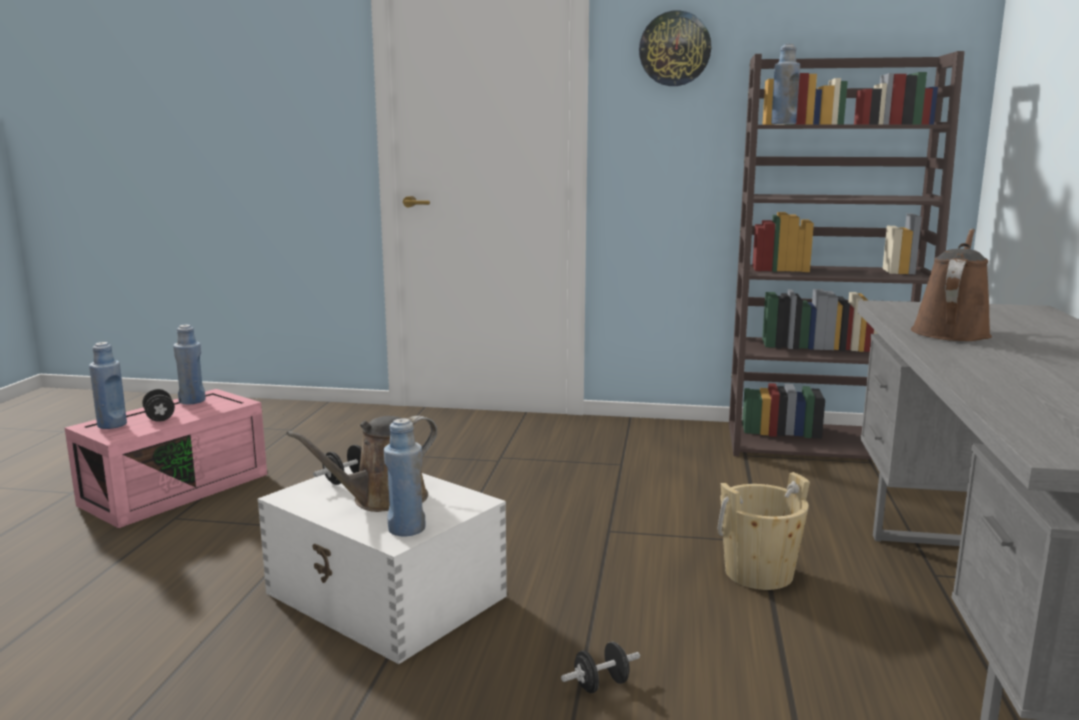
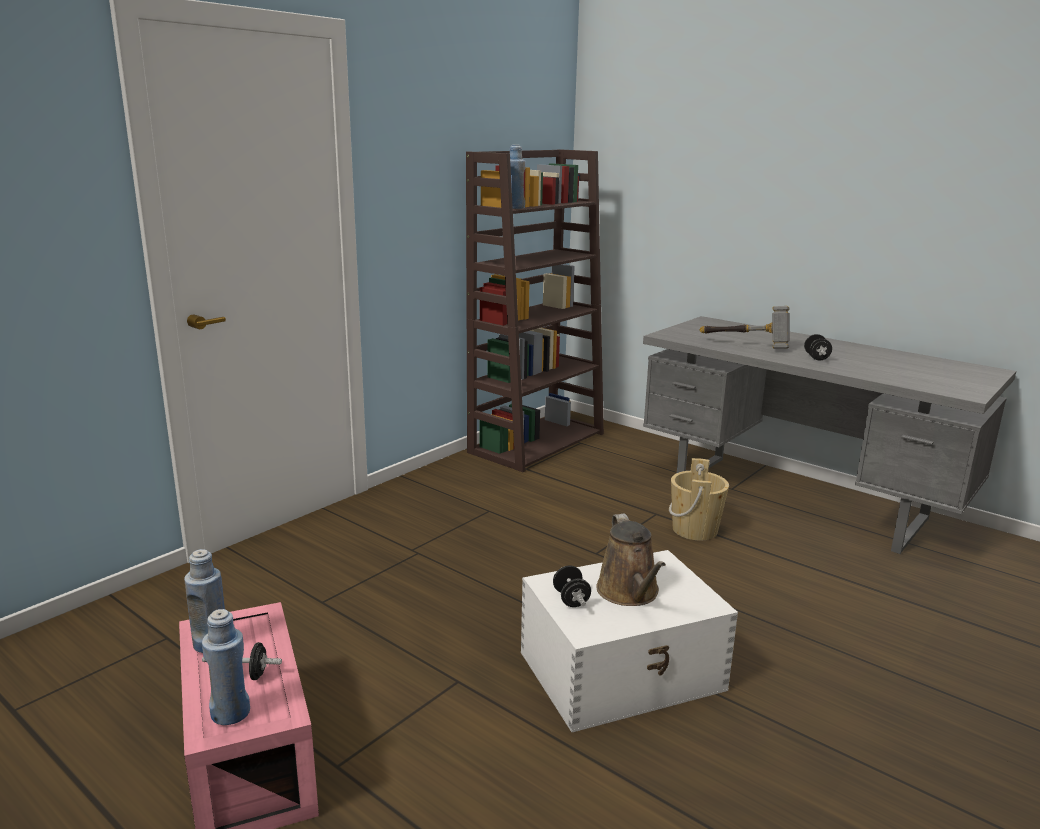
camera: 60 degrees left, 5 degrees up
(406, 529) = (693, 596): blue bottle -> none
(601, 685) = (791, 622): black dumbbell -> black dumbbell (816, 357)
(675, 49) = (413, 141): wall clock -> none
(951, 331) = (746, 346): brown watering can -> hammer

